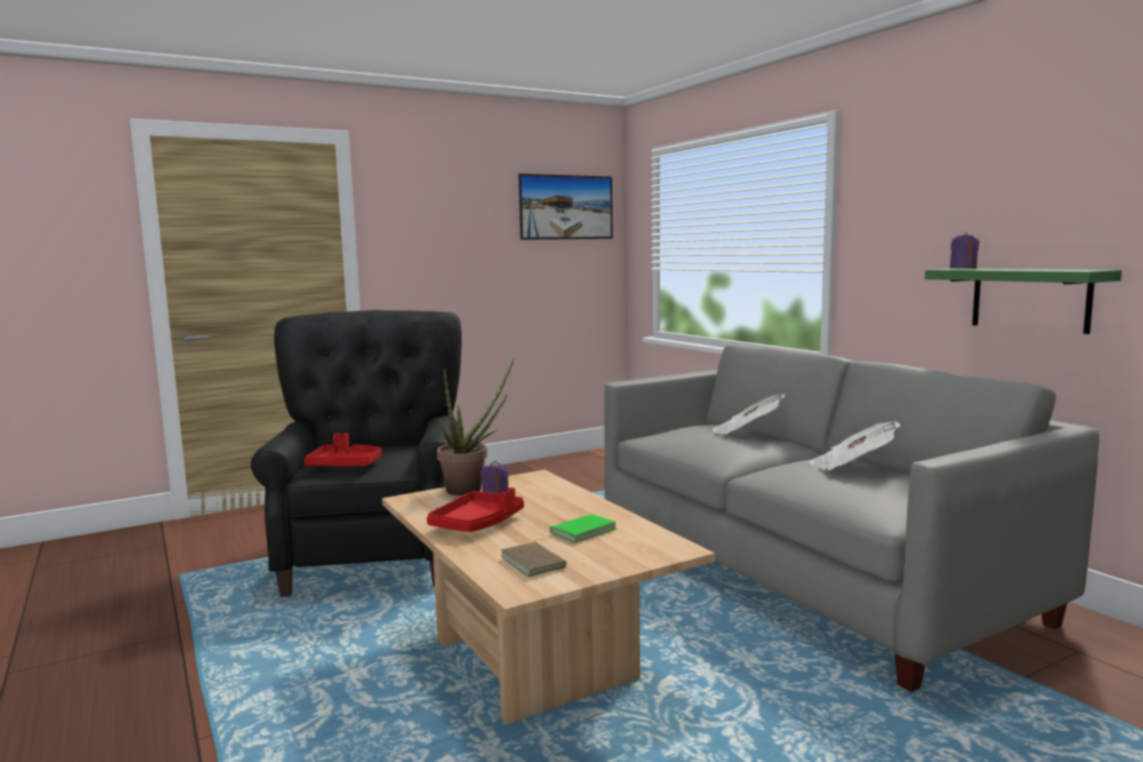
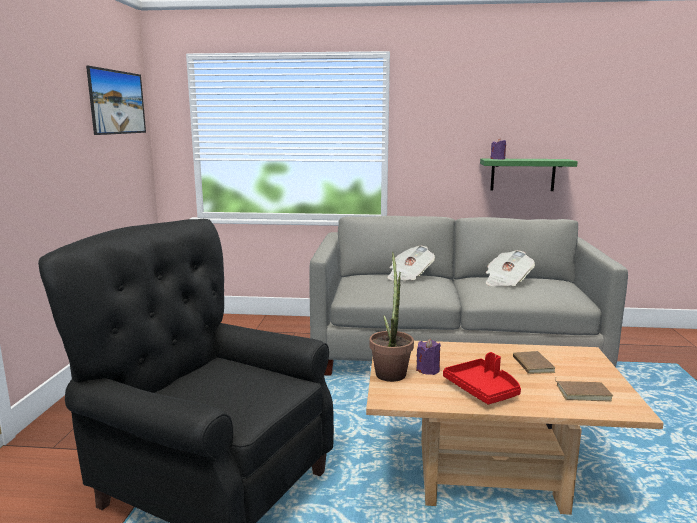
camera: 55 degrees left, 5 degrees up
(345, 465) = (240, 401): red tray -> none
(582, 531) = (531, 365): green book -> brown book

